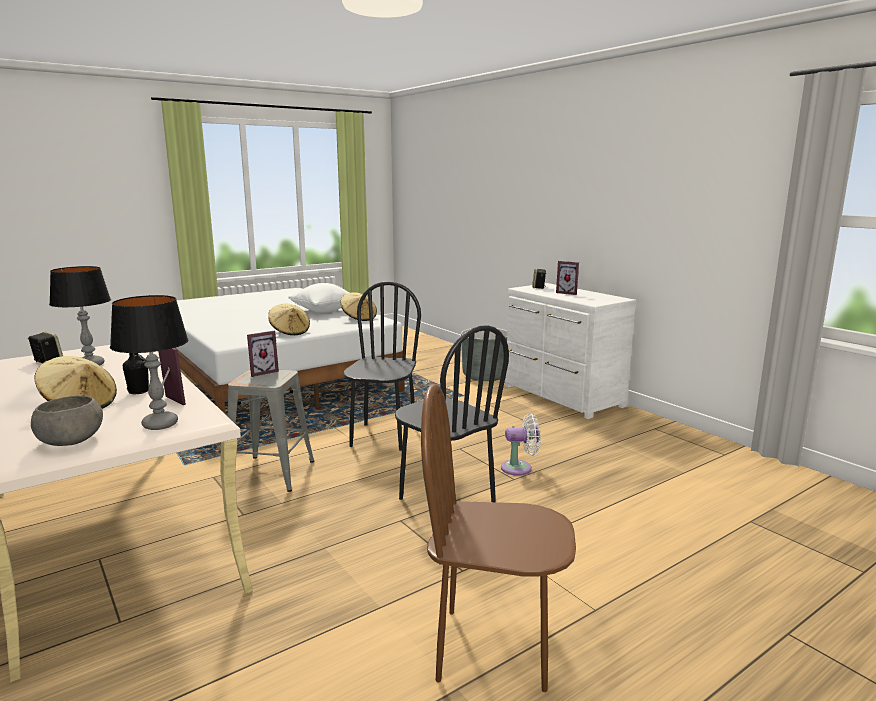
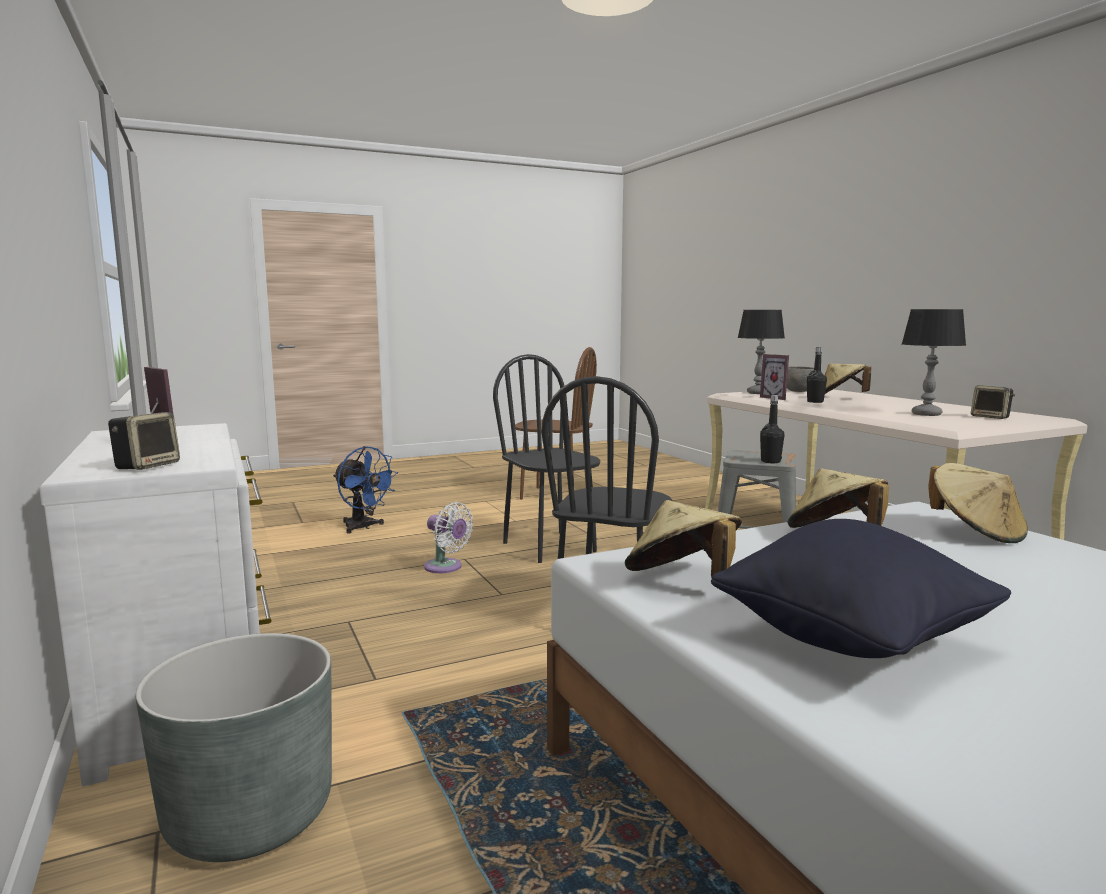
camera: 170 degrees left, 5 degrees down
(227, 335) = (975, 532): none -> beige hat
(262, 372) = (770, 461): picture frame -> black bottle
(323, 311) = (852, 642): white pillow -> black pillow
(520, 468) = (446, 567): white fan -> white fan turned 150 degrees counterclockwise
(667, 517) = (363, 527): none -> blue fan

